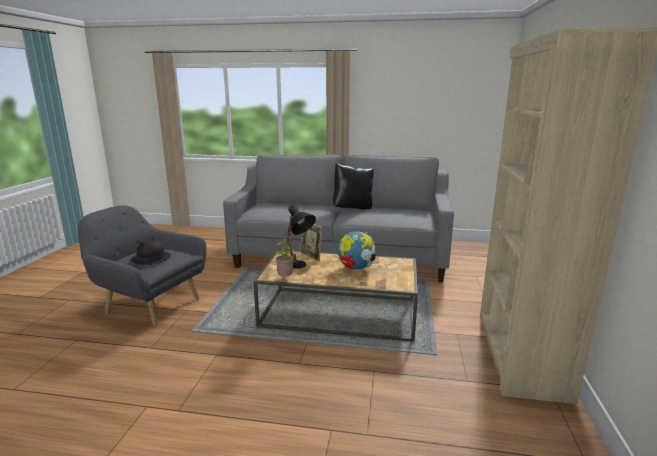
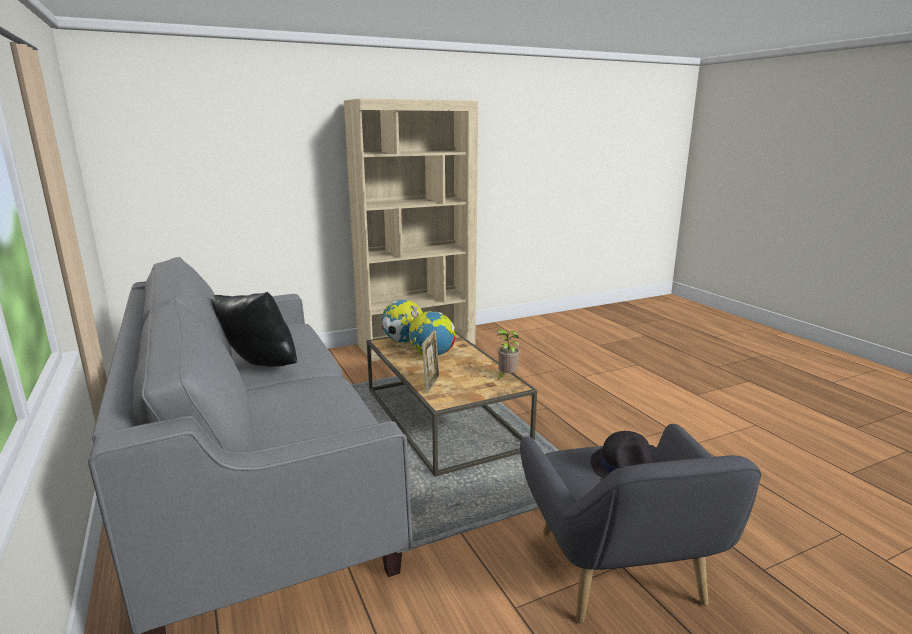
camera: 125 degrees left, 0 degrees up
(300, 267) = (468, 380): black table lamp -> none
(397, 267) = (403, 341): none -> globe

